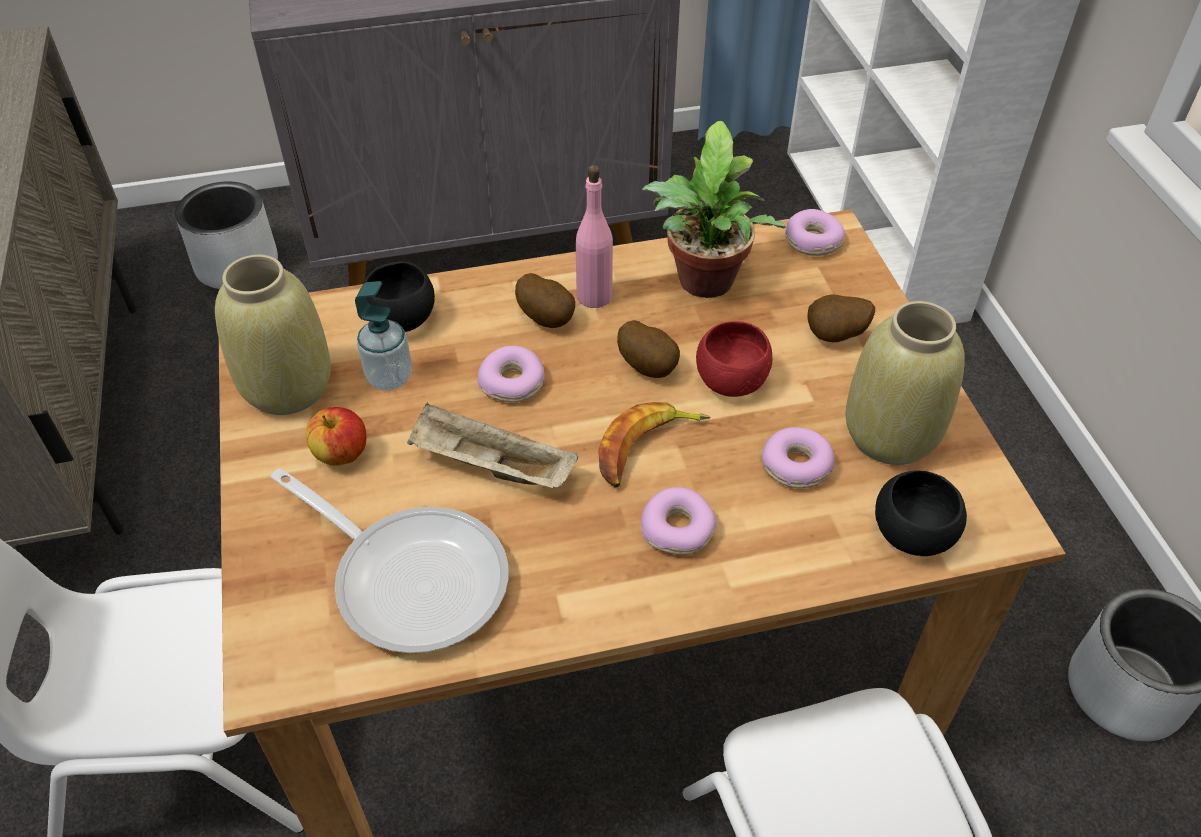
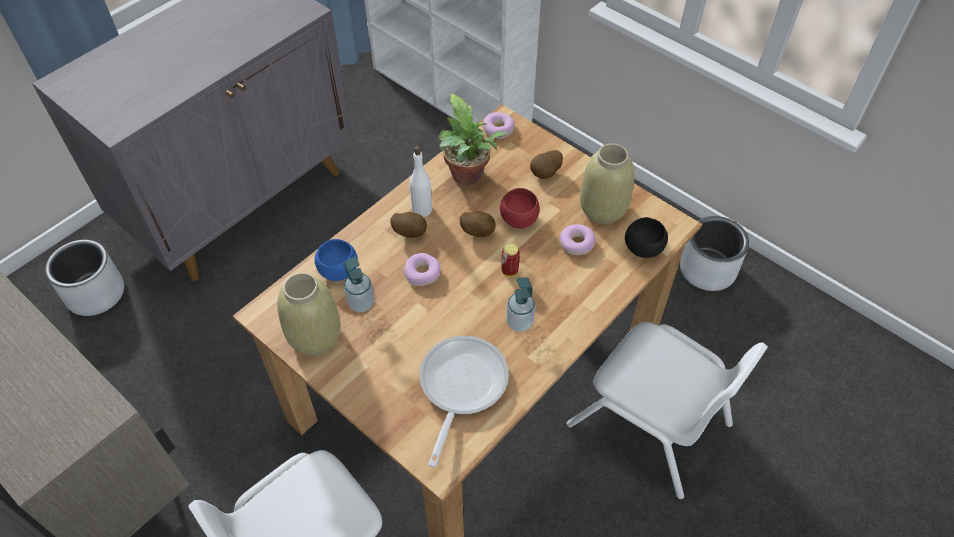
camera: 35 degrees left, 5 degrees up
(341, 455) = (374, 353): apple -> none
(402, 319) = (338, 270): black bowl -> blue bowl
(411, 577) = (460, 387): frying pan -> frying pan turned 75 degrees counterclockwise
(490, 467) = (449, 319): beige tray -> none
(592, 534) = (519, 322): none -> soap dispenser
(594, 296) = (421, 209): pink bottle -> white bottle
(646, 449) = (509, 271): banana -> can
(677, 529) = (552, 299): donut -> none

